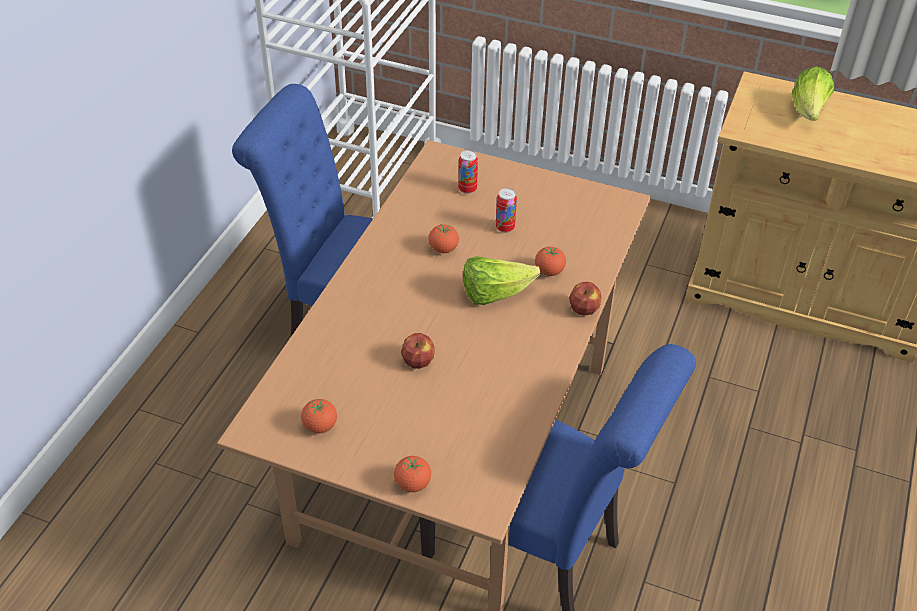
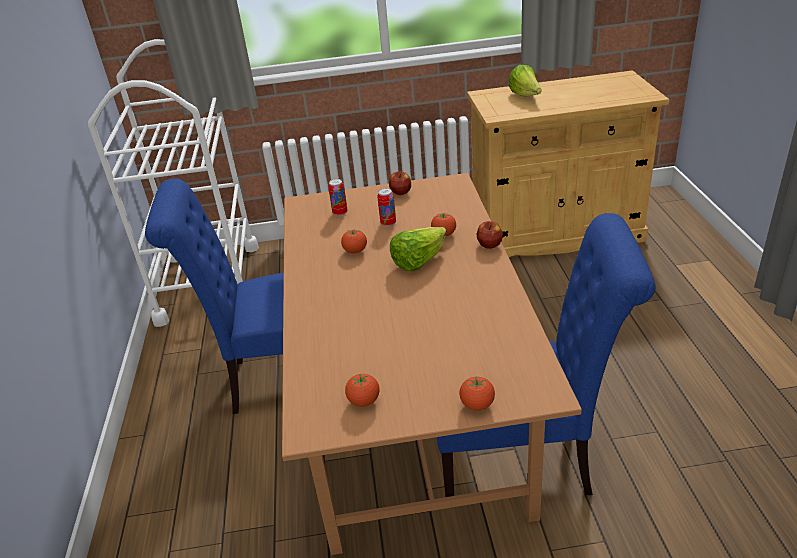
camera: 25 degrees left, 10 degrees down
(418, 361) = (402, 323): apple -> apple (400, 192)

